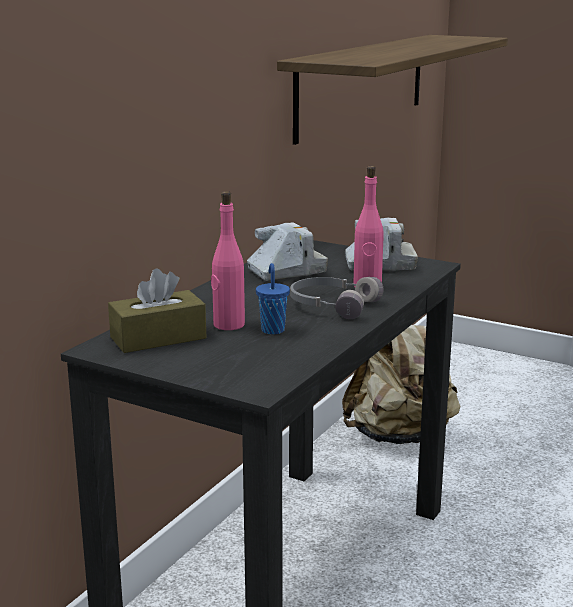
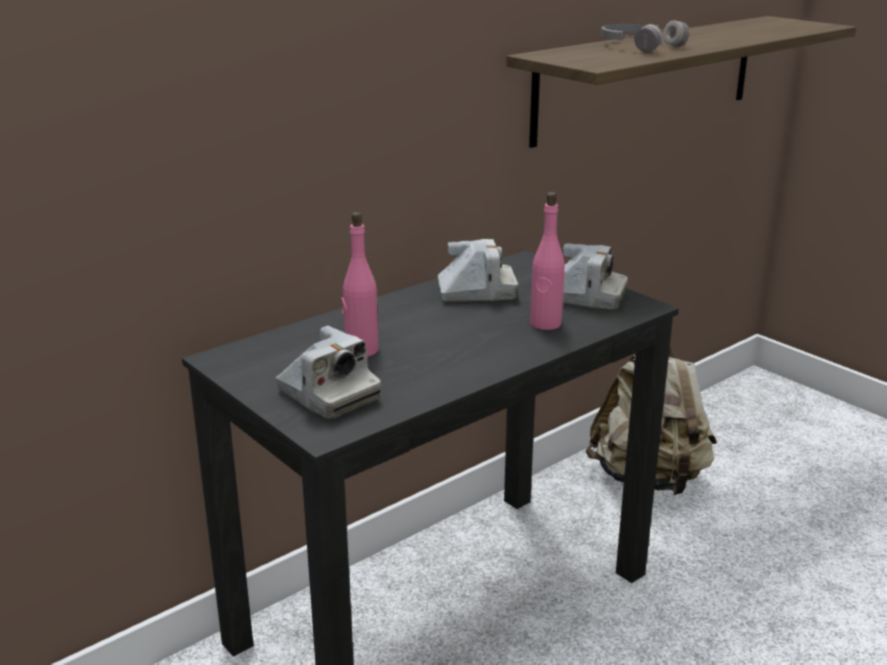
camera: 20 degrees right, 5 degrees up
(158, 338) = (282, 355): brown tissue box -> none
(232, 361) = (327, 395): none -> camera
(272, 329) = (399, 363): blue cup -> none
(332, 305) = (487, 342): grey headphones -> grey headphones (639, 46)

